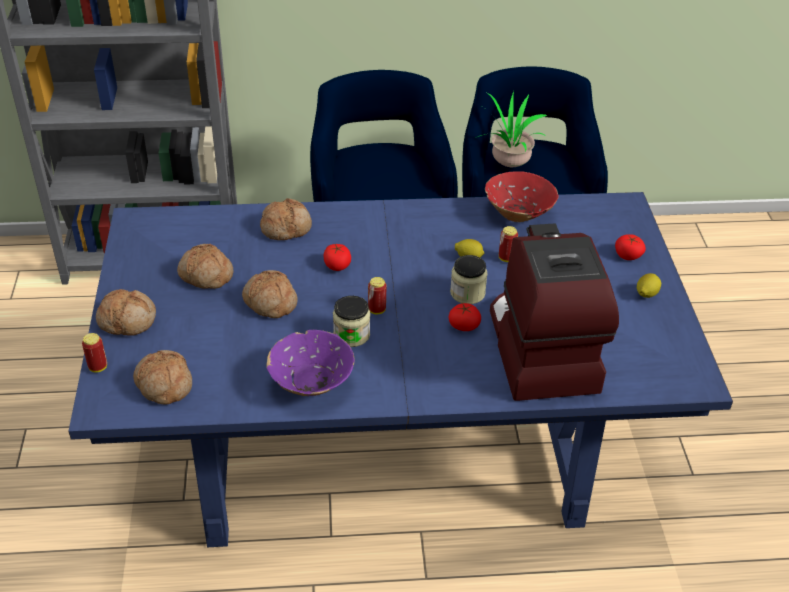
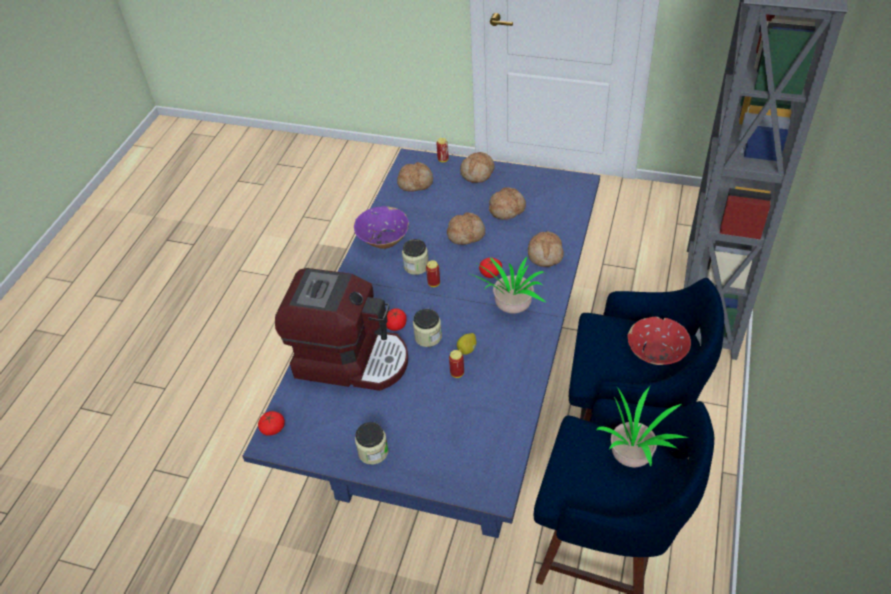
camera: 115 degrees right, 5 degrees up
(391, 237) = (511, 309): none -> potted plant
(518, 214) = (512, 401): red bowl -> red bowl (656, 354)
(628, 255) = (425, 461): tomato -> tomato (273, 428)
(646, 294) = (373, 452): lemon -> jar

